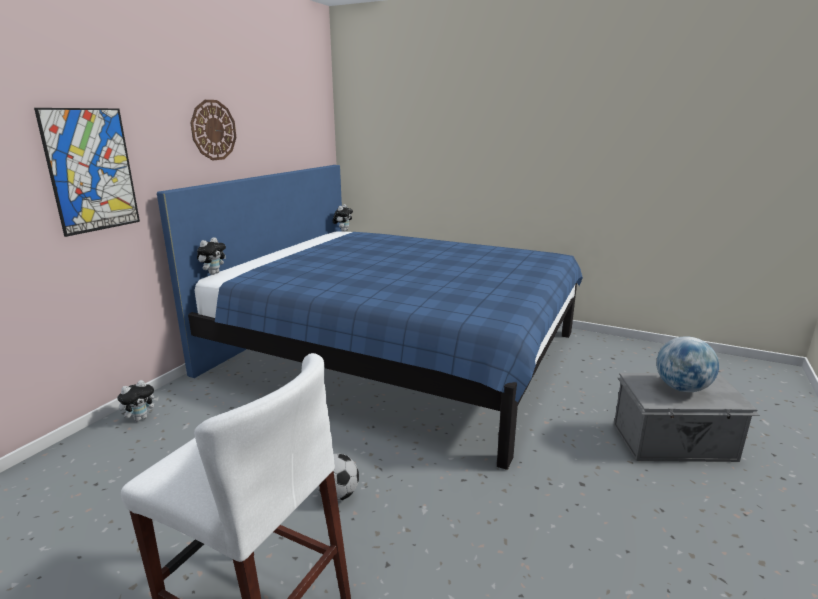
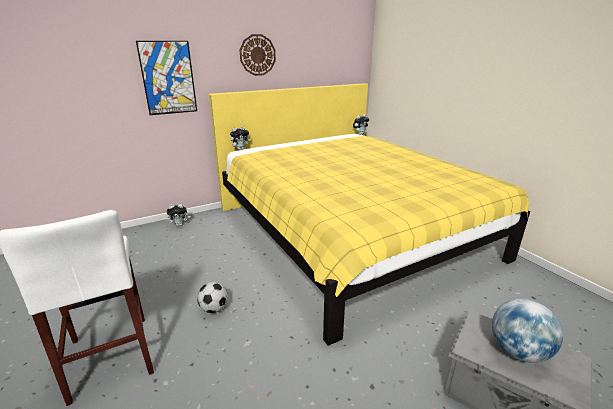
camera: 35 degrees right, 5 degrees up
(397, 353) = (349, 232): blue bed -> yellow bed

